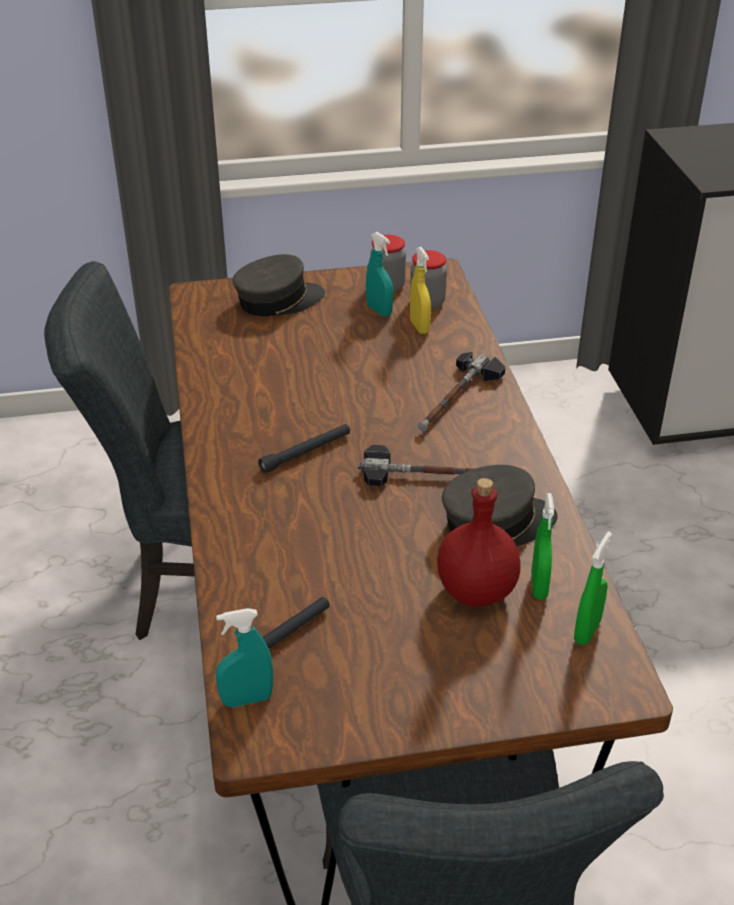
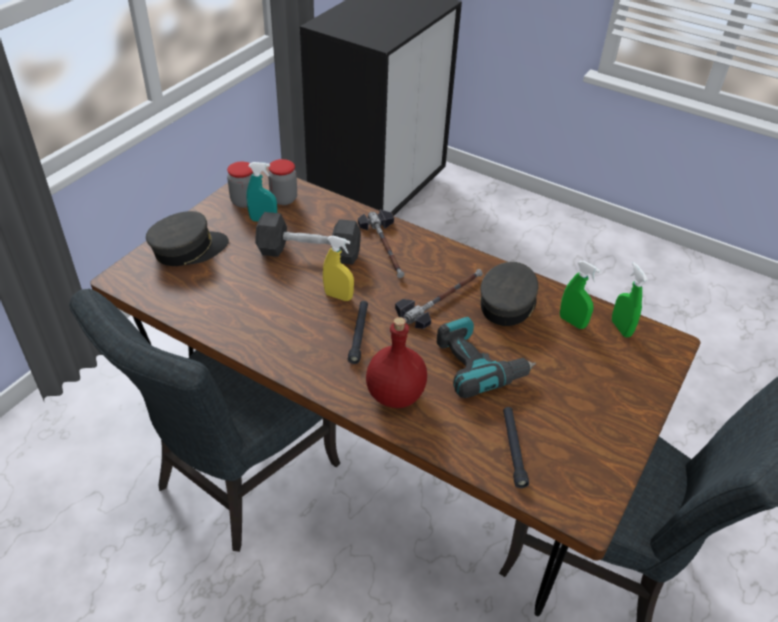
camera: 50 degrees left, 5 degrees up
(247, 699) = (550, 496): turquoise spray bottle -> none
(278, 300) = (188, 249): grey cap -> grey cap turned 45 degrees clockwise
(370, 552) = (478, 365): none -> power drill
(375, 360) = (309, 252): none -> black dumbbell
(419, 327) = (302, 217): yellow spray bottle -> yellow spray bottle (338, 296)
(476, 590) = (552, 345): red bottle -> red bottle (394, 394)

